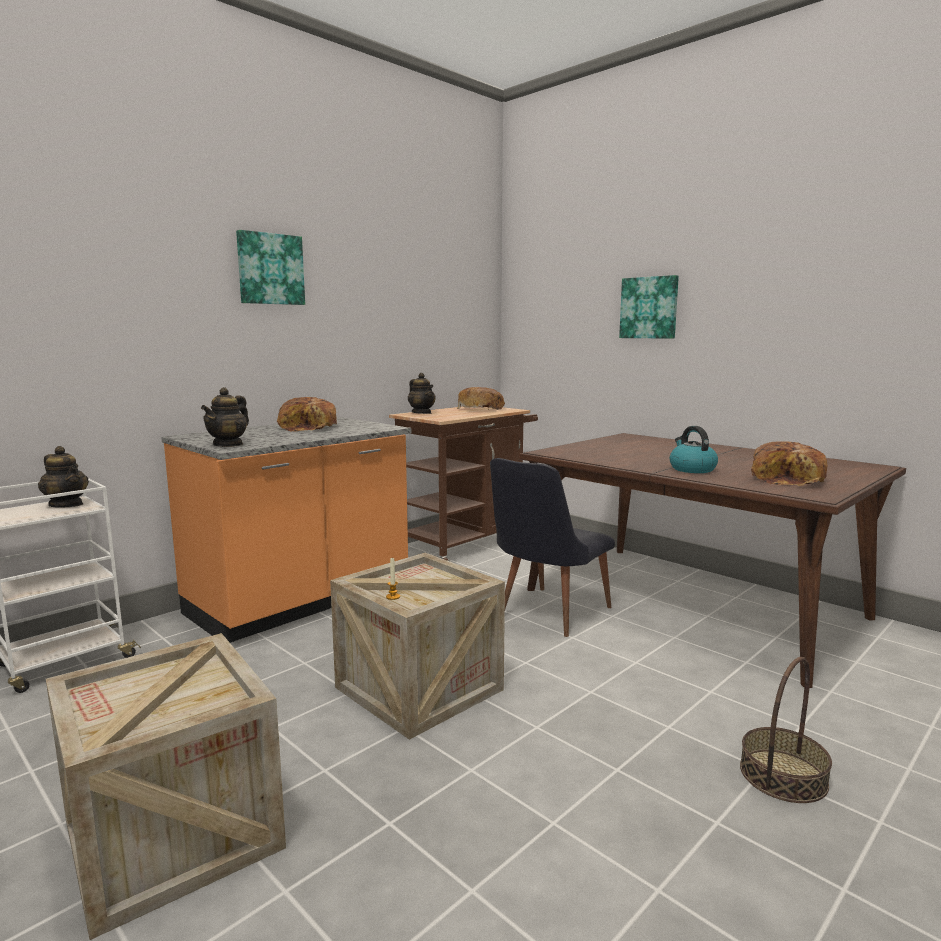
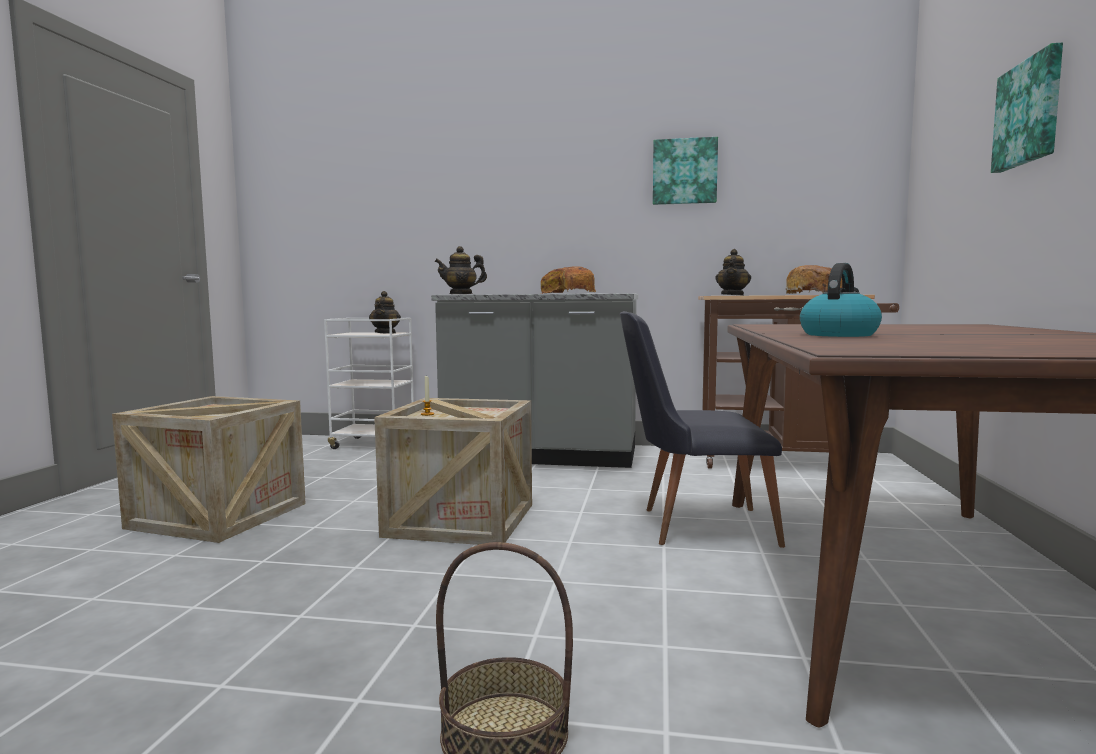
camera: 55 degrees right, 5 degrees down
(270, 269) = (573, 154): picture -> picture (684, 172)
(301, 601) = (542, 456): orange counter -> grey counter
(788, 479) = (932, 345): bread -> none

